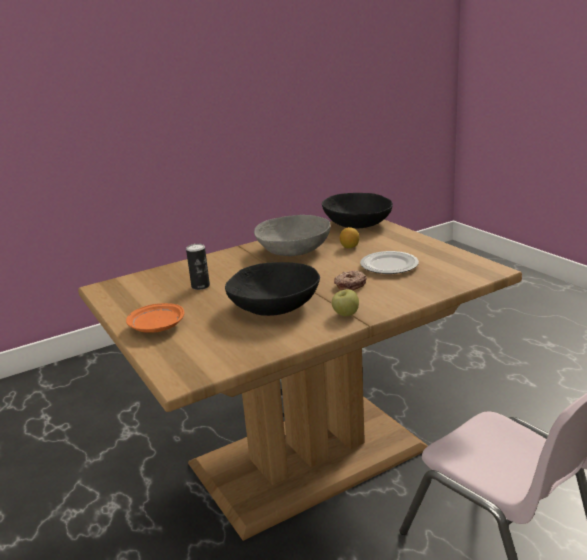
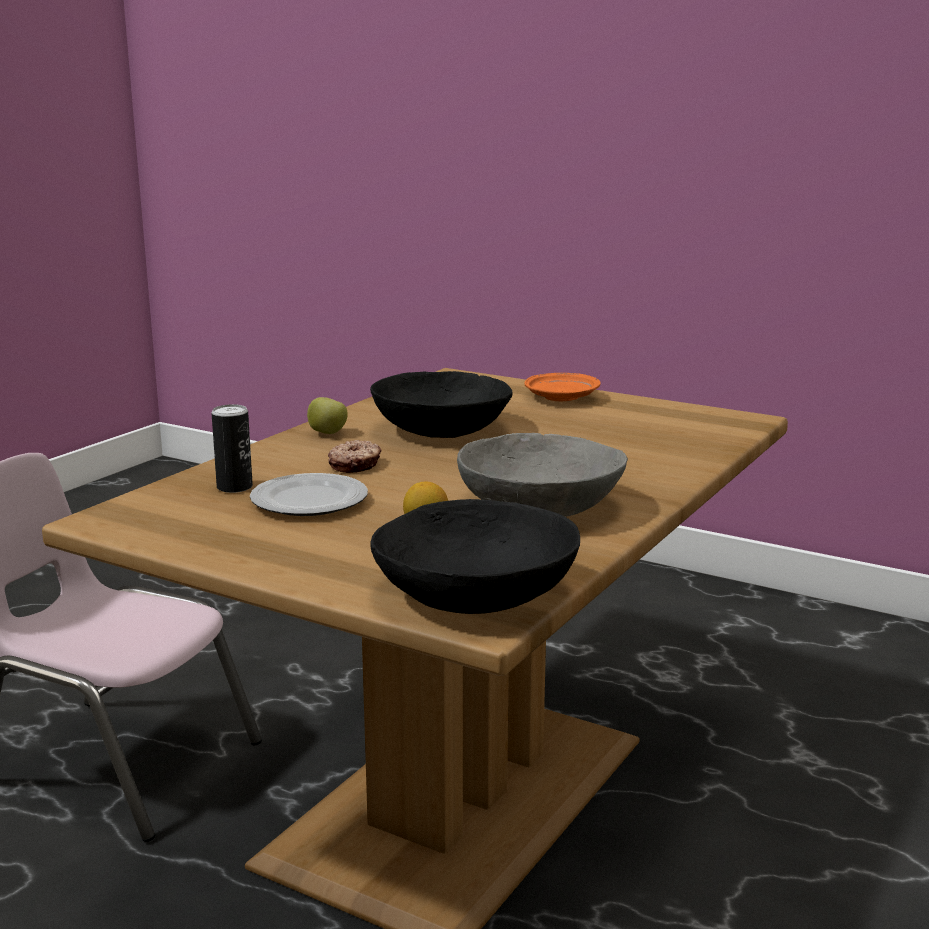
camera: 150 degrees right, 5 degrees down
(200, 286) = (598, 436): can -> can (234, 487)

